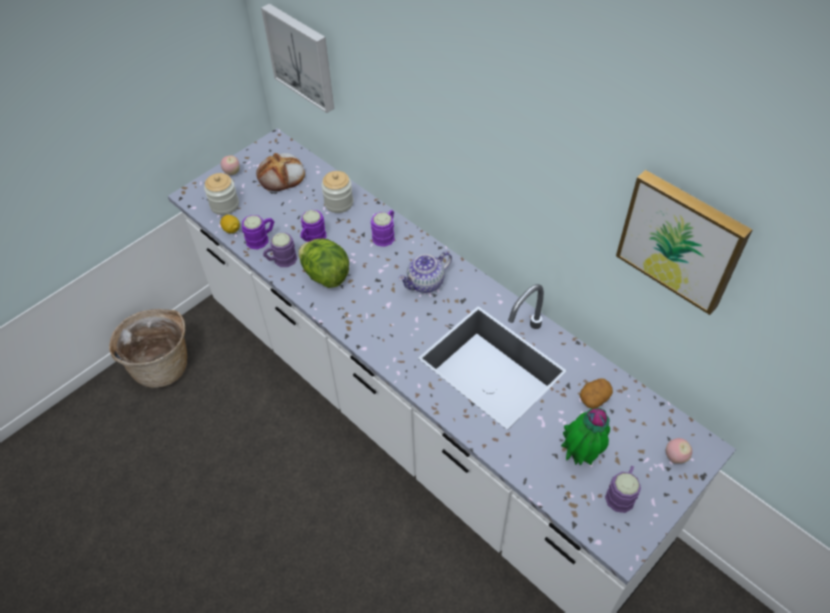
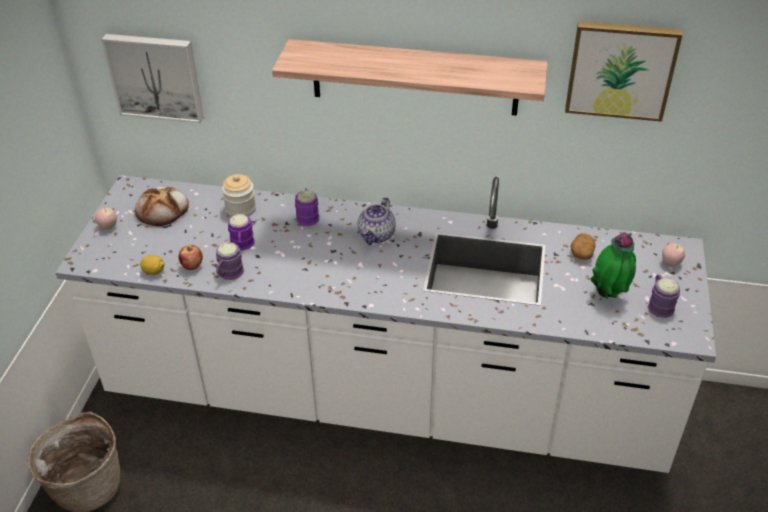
camera: 35 degrees left, 10 degrees down
(224, 205) = (127, 255): jar -> none
(261, 239) = (192, 266): purple mug -> apple
(325, 275) = (282, 267): lettuce -> none
(492, 153) = (415, 77): none -> shelf

